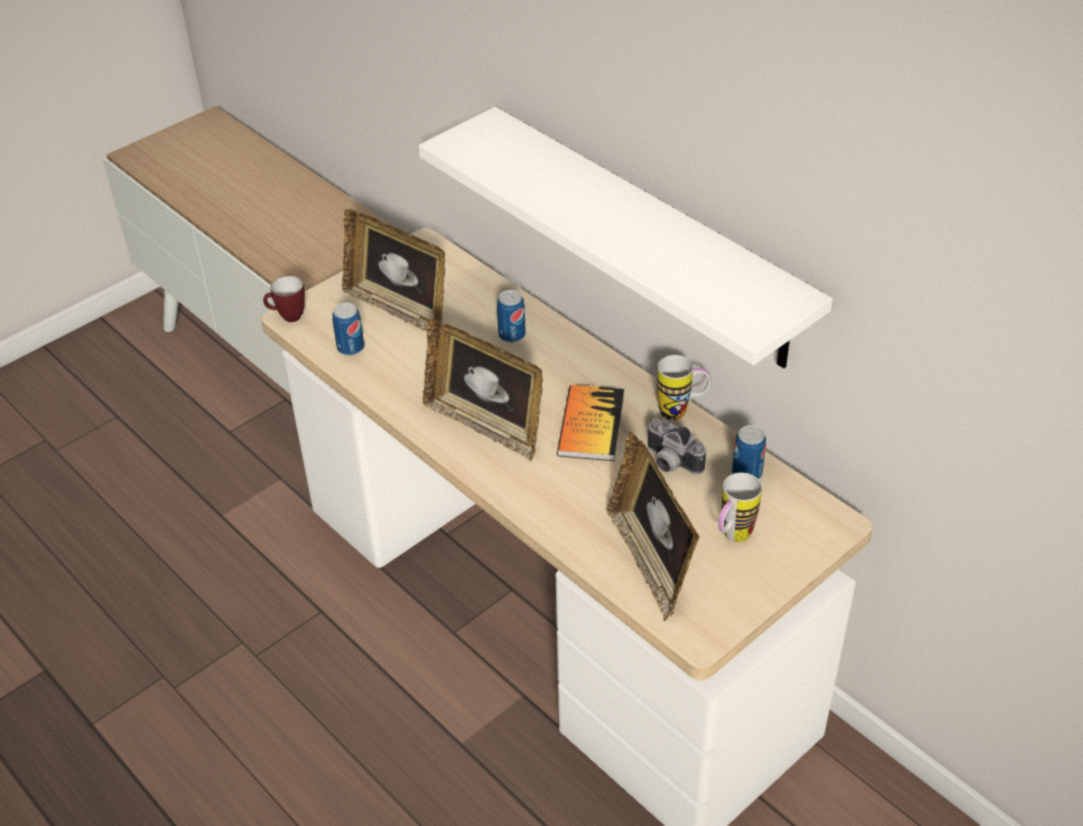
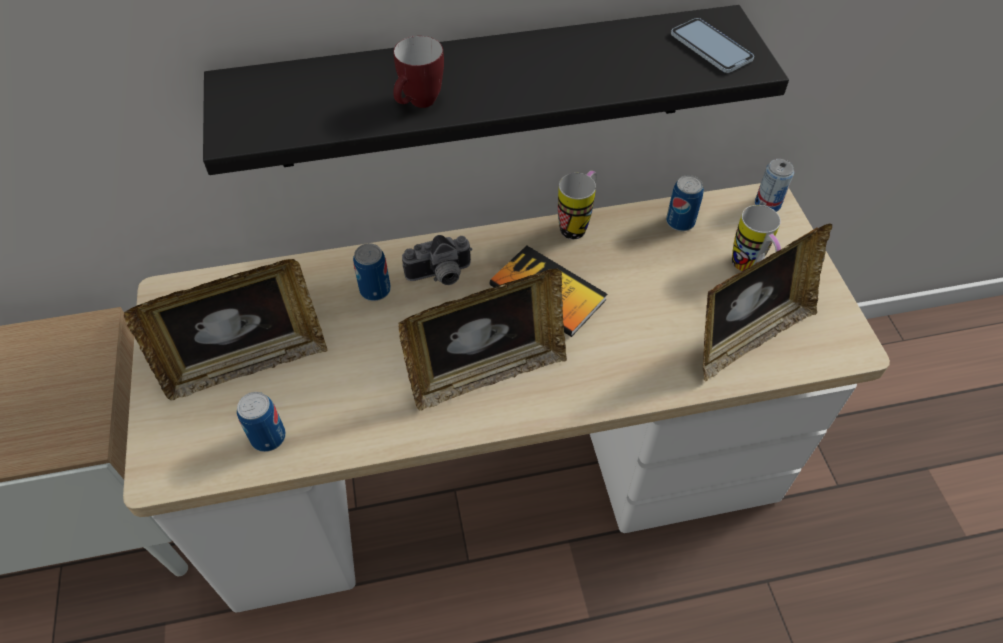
camera: 60 degrees left, 10 degrees up
(287, 317) = (156, 478): mug -> mug (419, 104)
(647, 238) = (483, 89): white shelf -> black shelf
(650, 562) = (748, 336): picture frame -> picture frame turned 45 degrees counterclockwise
(669, 463) = (634, 263): camera -> camera (440, 276)
(752, 300) = (711, 47): none -> phone
(829, 523) = (767, 204): none -> can

